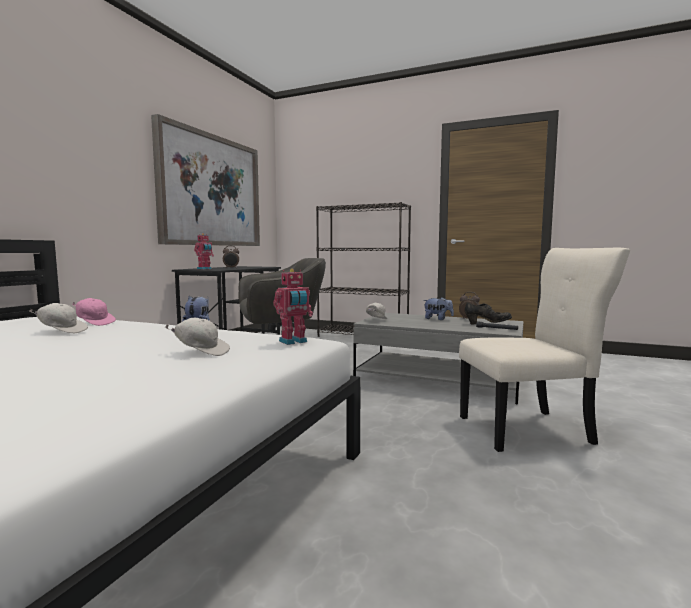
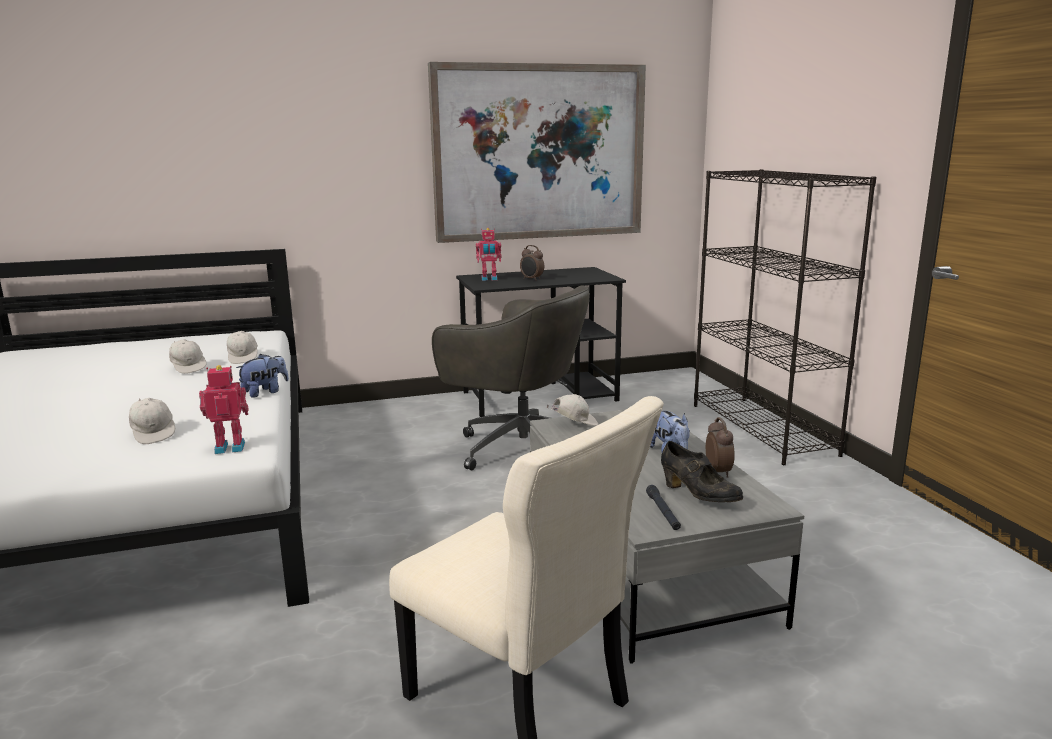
camera: 50 degrees right, 10 degrees up
(95, 323) = (243, 358): pink cap -> white cap
(294, 342) = (230, 447): toy robot -> toy robot turned 150 degrees clockwise

